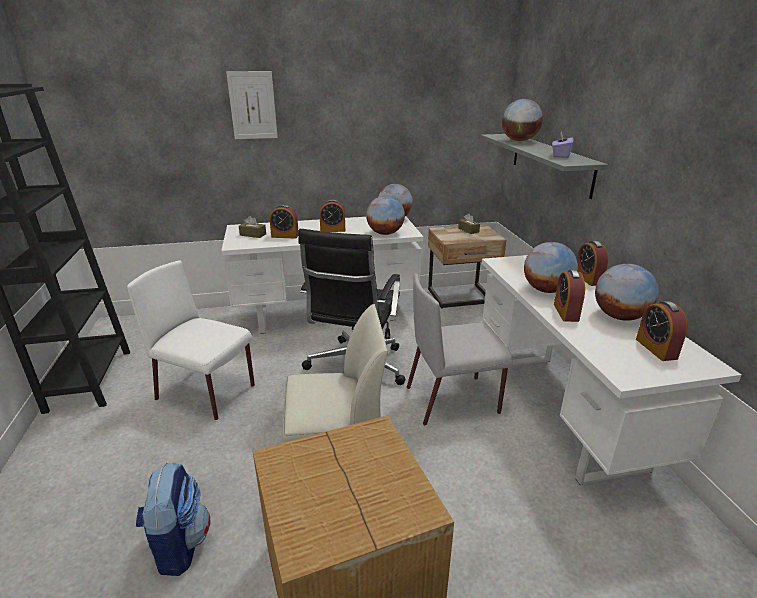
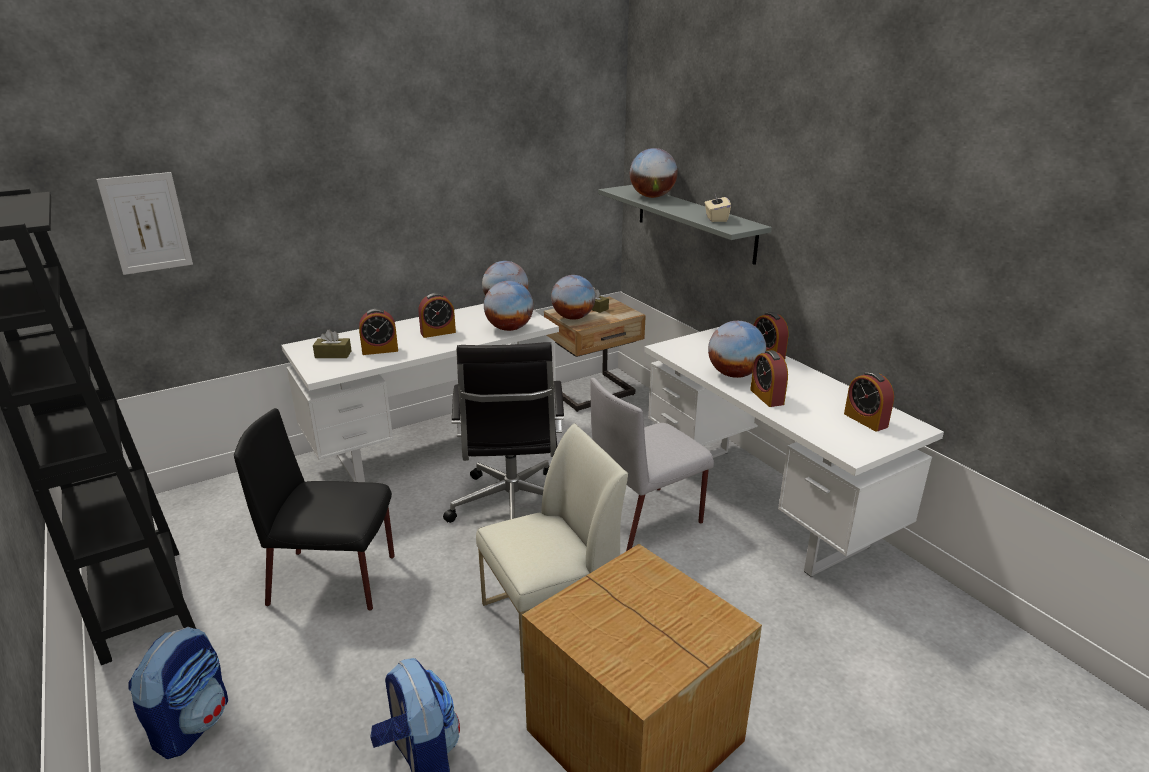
camera: 20 degrees left, 0 degrees up
(61, 469) = (192, 723): none -> backpack
(207, 393) = (335, 580): white chair -> black chair
(252, 105) = (308, 177): picture -> picture (146, 223)
(560, 156) = (716, 218): purple tissue box -> beige tissue box
(619, 316) = (818, 392): globe -> globe (573, 317)

